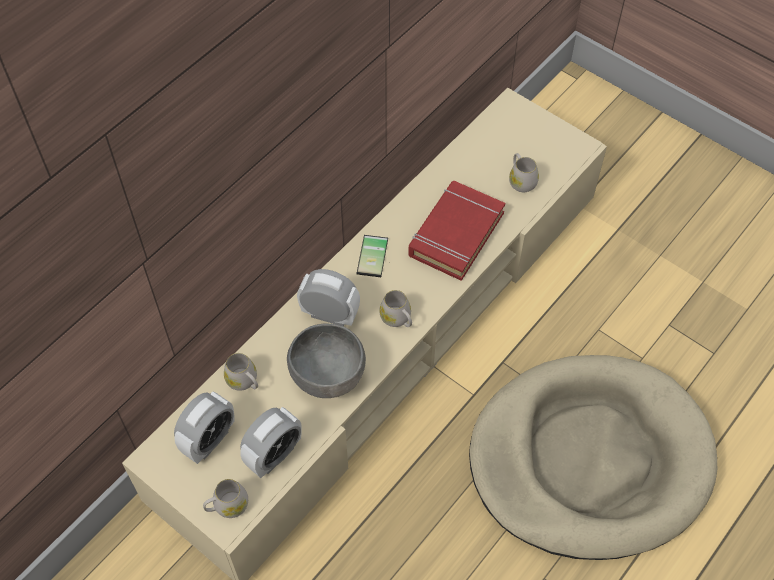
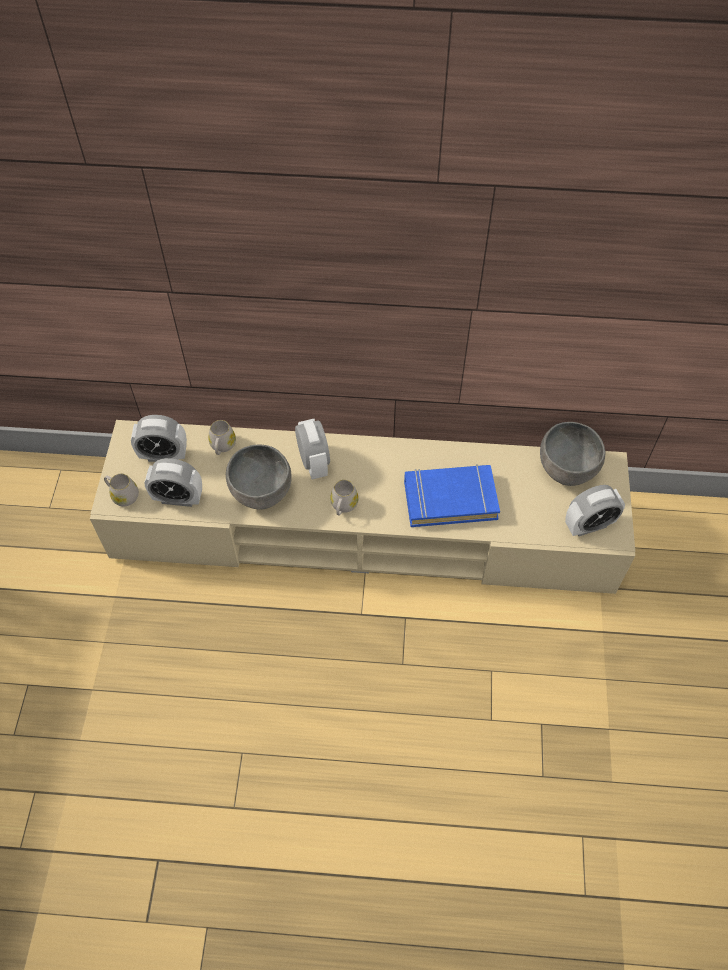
camera: 55 degrees right, 0 degrees up
(375, 256) = (386, 460): phone -> none
(455, 234) = (450, 499): red book -> blue book
(493, 137) = (566, 471): none -> grey bowl
(521, 180) = (540, 514): white mug -> none
(557, 156) = (589, 525): none -> alarm clock
(589, 459) = (366, 729): beige dog bed -> none

